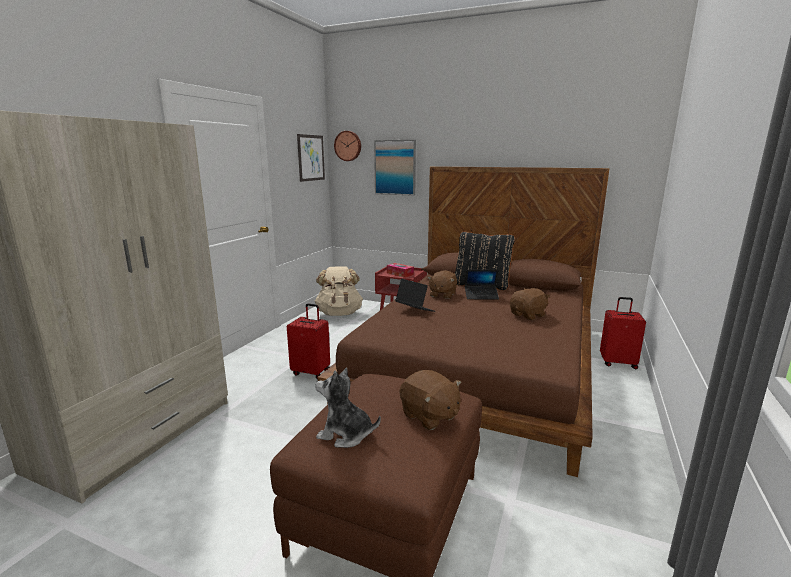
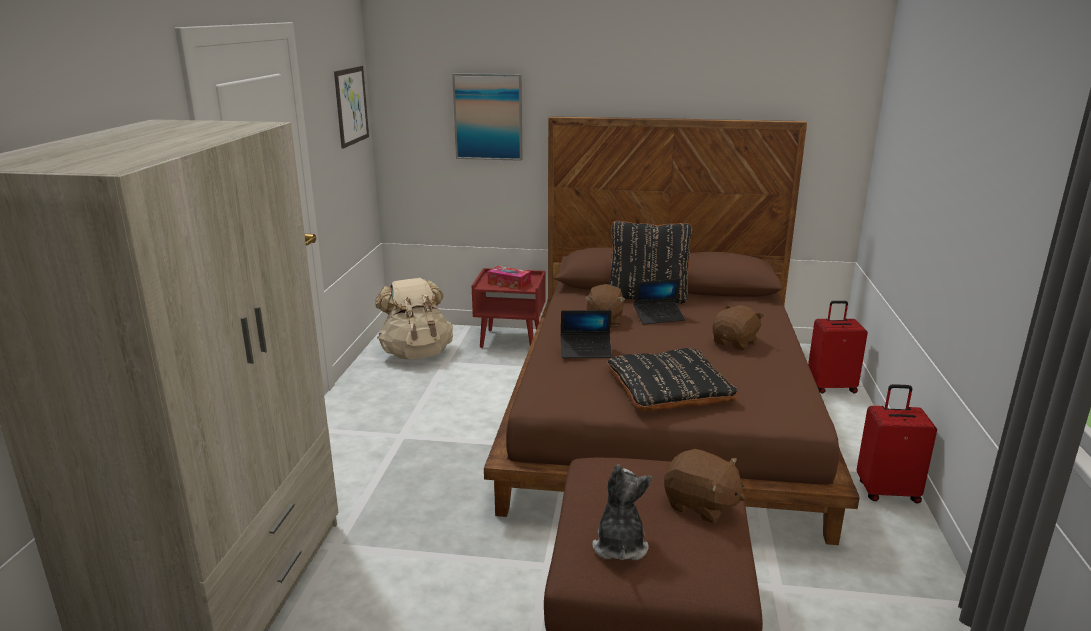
camera: 15 degrees left, 5 degrees up
(311, 372) = (433, 457): red suitcase -> red suitcase (887, 491)
(345, 434) = (619, 545): plush toy -> plush toy turned 90 degrees clockwise
(348, 146) = (405, 81): wall clock -> none
(415, 310) = (586, 351): laptop -> laptop turned 150 degrees clockwise
(459, 337) = (669, 388): none -> black pillow

